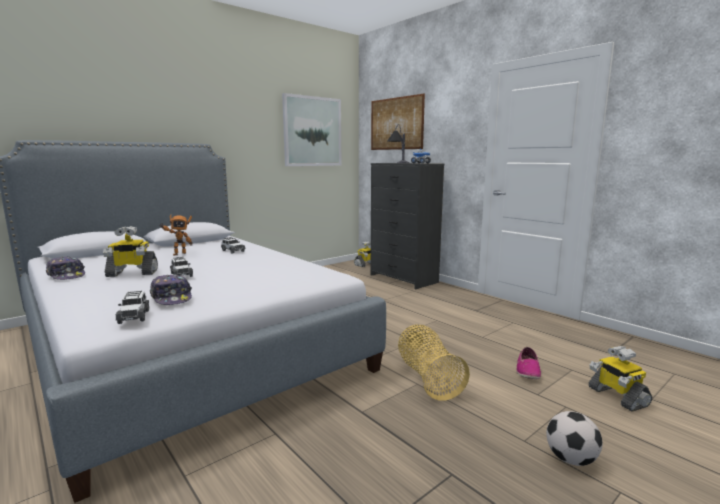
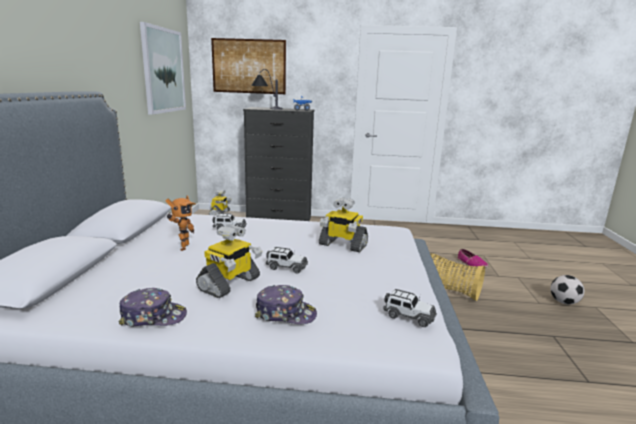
camera: 45 degrees left, 5 degrees up
(172, 298) = (373, 289): cap -> cap (285, 314)
(617, 396) = (521, 263): toy robot -> toy robot (342, 245)

